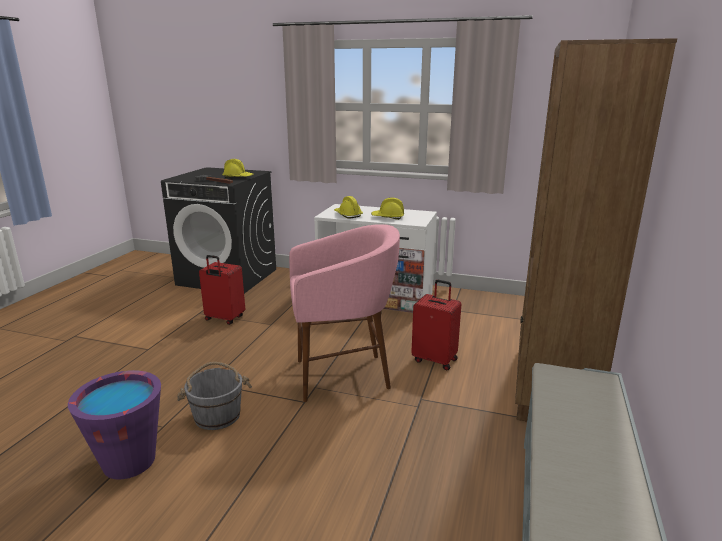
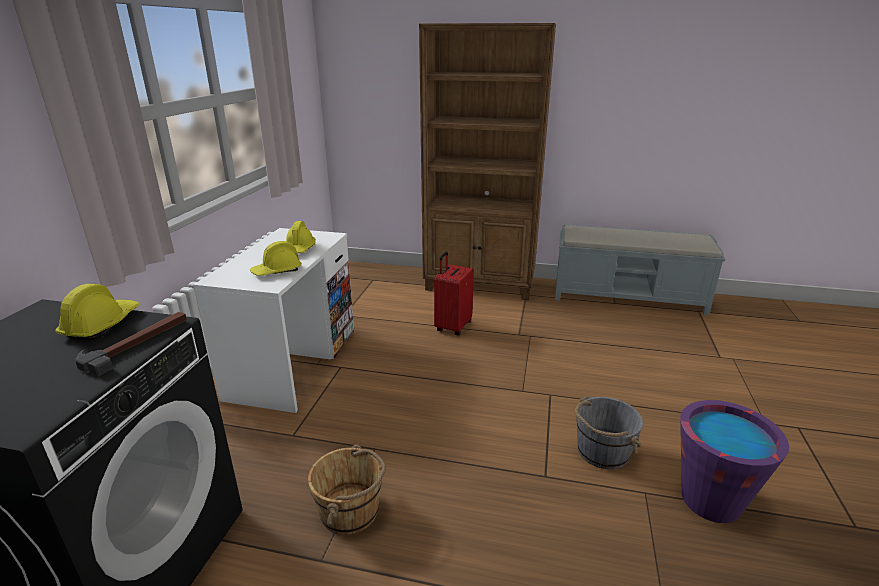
camera: 95 degrees left, 5 degrees up
(224, 319) = (351, 511): red suitcase -> brown bucket
(343, 376) = (495, 375): pink stool -> none

